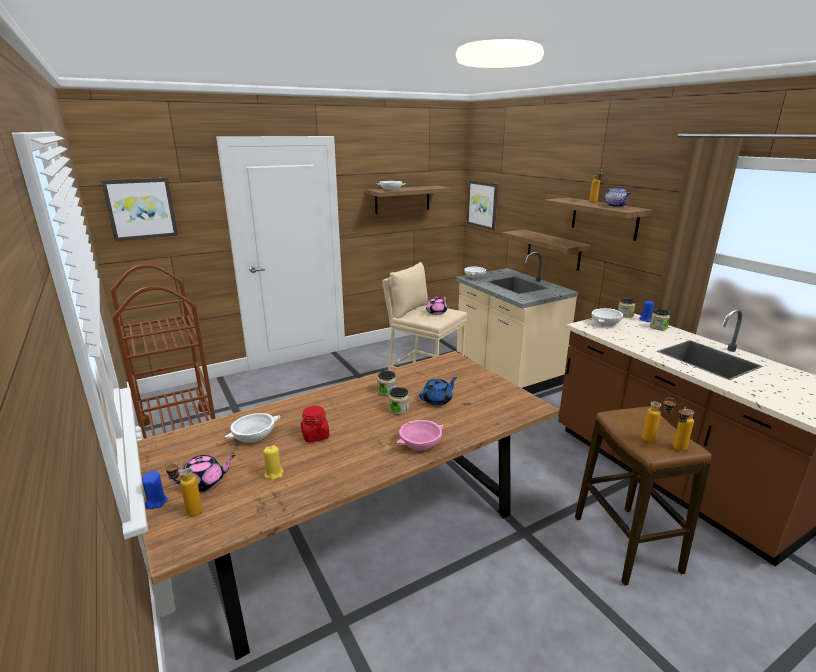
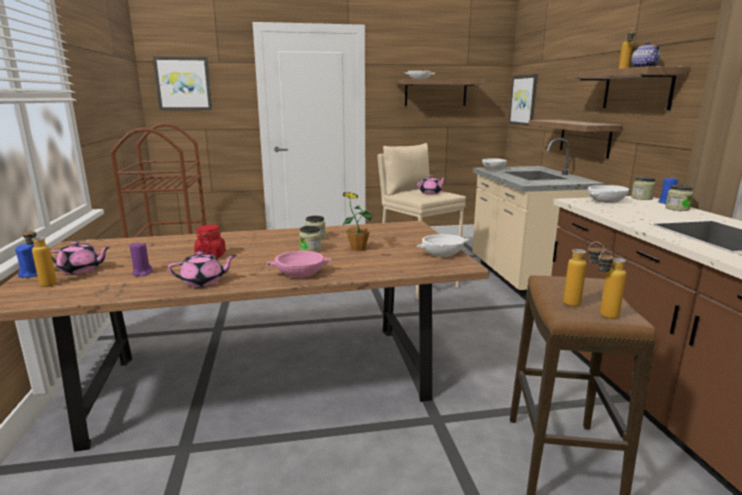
camera: 20 degrees right, 5 degrees down
(254, 436) = (160, 250): white bowl -> white bowl (442, 254)
(274, 474) = (142, 273): yellow candle -> purple candle
(347, 473) = (204, 282): none -> pink teapot
(437, 400) = (358, 249): blue teapot -> potted plant

